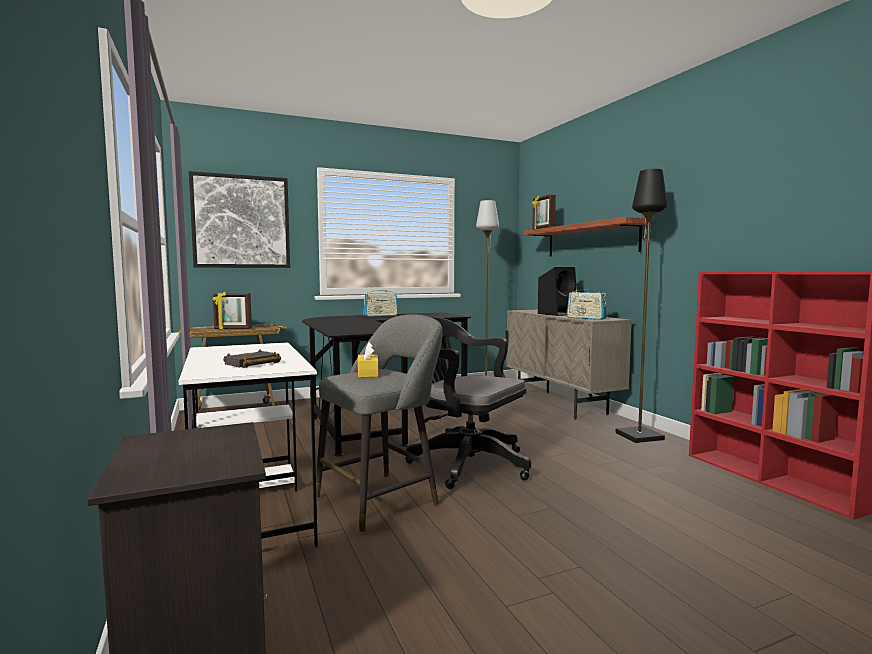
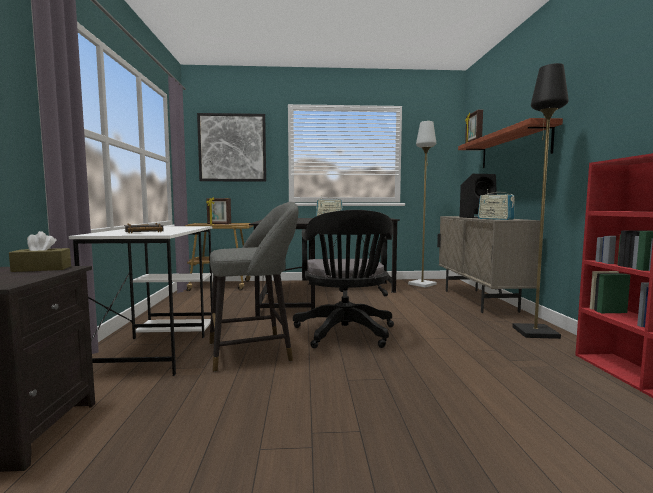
camera: 20 degrees right, 0 degrees up
(203, 434) = (42, 269): none -> brown tissue box
(368, 373) = (244, 247): yellow tissue box -> none
(463, 463) = (345, 334): black office chair -> black office chair turned 150 degrees counterclockwise

